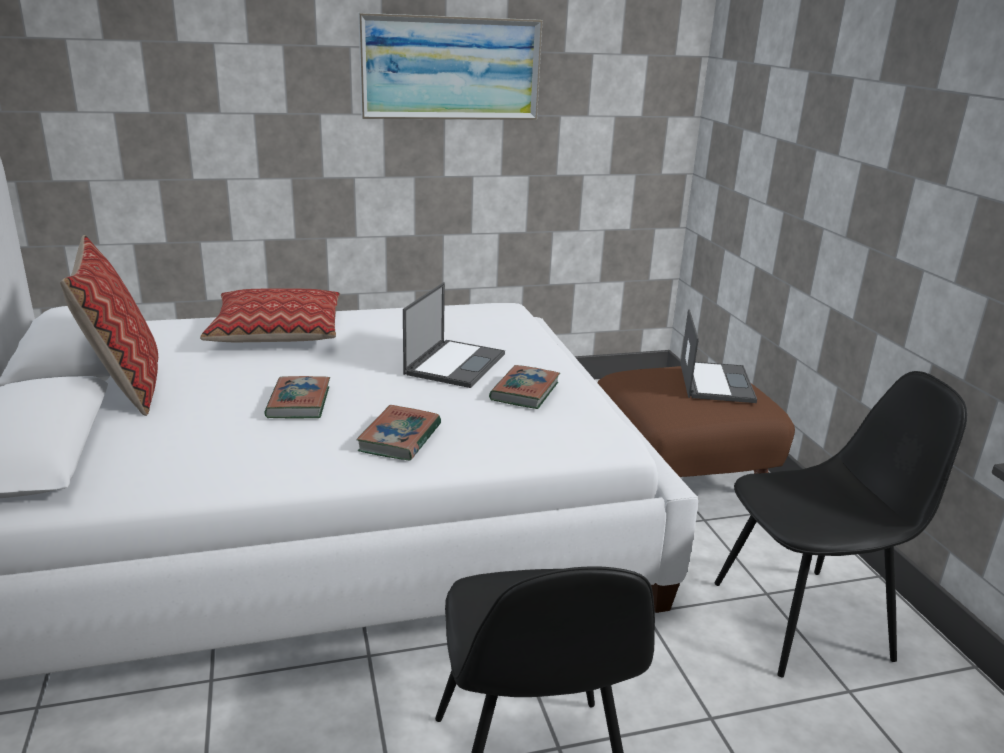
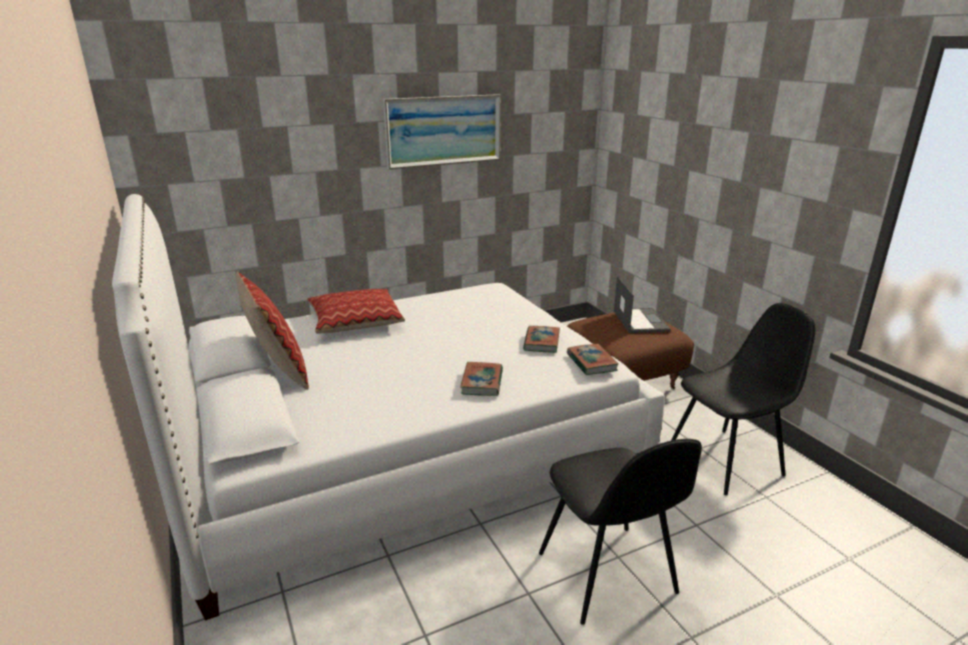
camera: 10 degrees left, 0 degrees up
(299, 402) = (403, 367): book -> book (591, 362)
(455, 363) = (486, 329): laptop -> none

